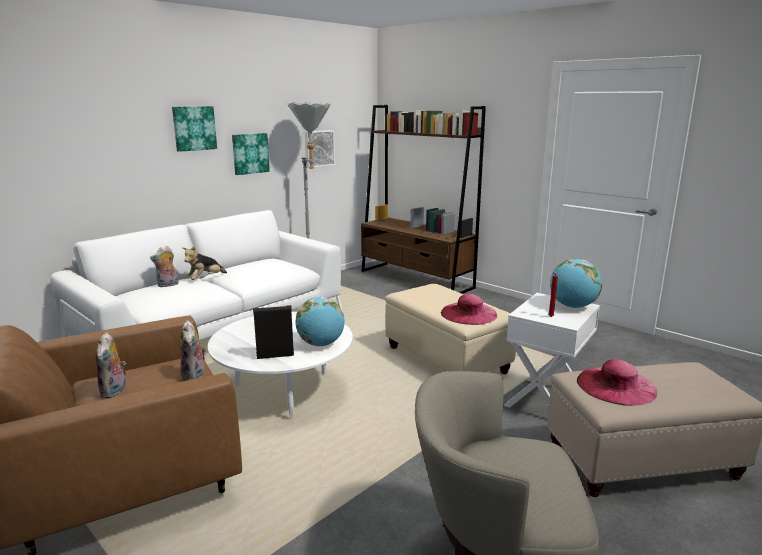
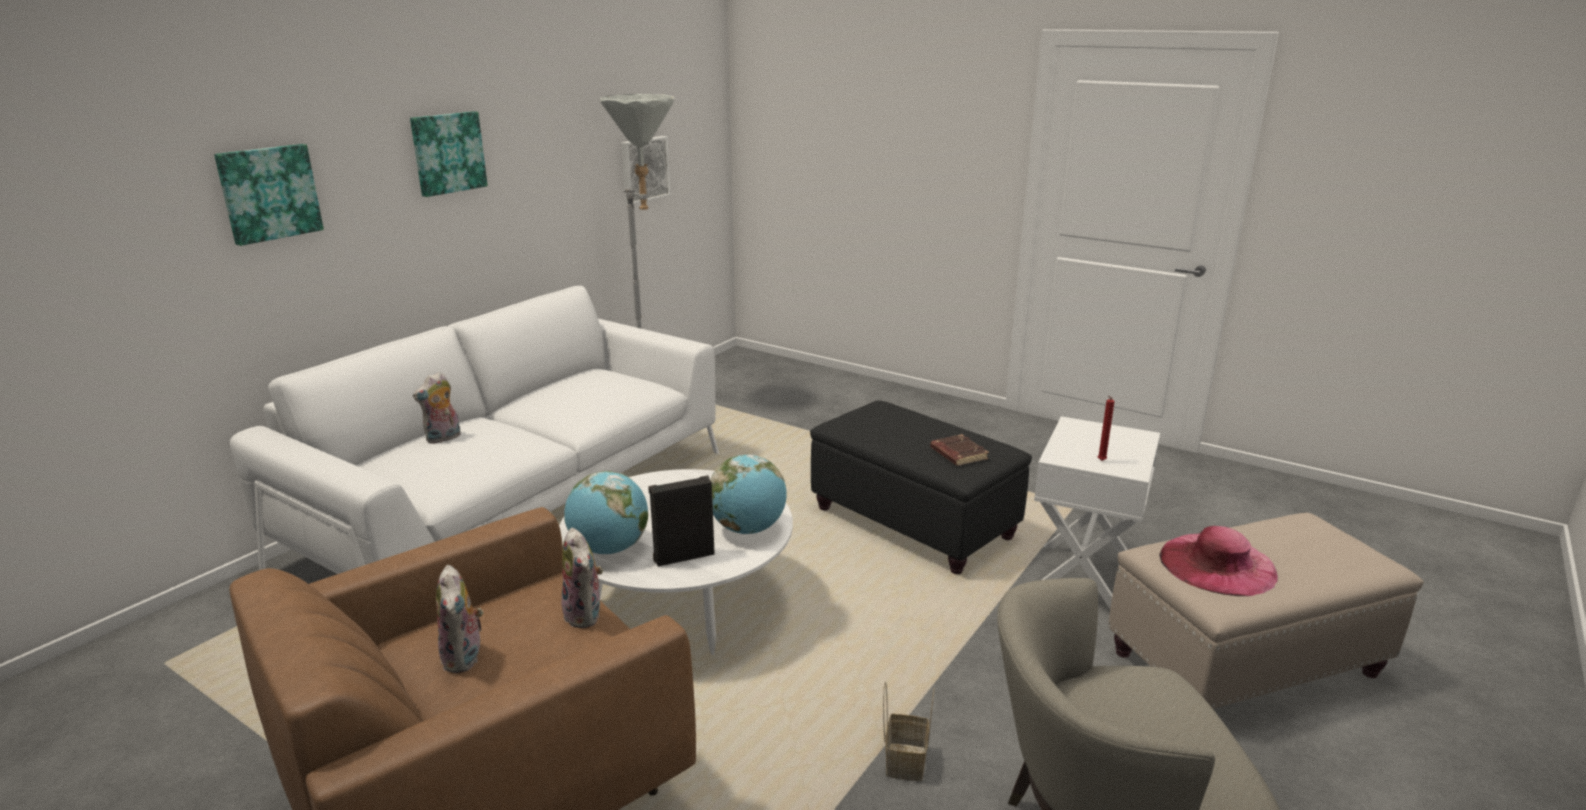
camera: 10 degrees left, 5 degrees up
(205, 279) = (501, 420): plush toy -> none
(250, 153) = (538, 188): picture -> picture (269, 193)
(385, 492) = (904, 760): none -> basket
(416, 279) = (812, 379): brown bookcase -> none
(447, 360) = (914, 524): beige ottoman -> black ottoman
(469, 313) = (957, 454): pink hat -> brown book
(573, 306) = (1124, 439): globe -> globe (609, 549)

